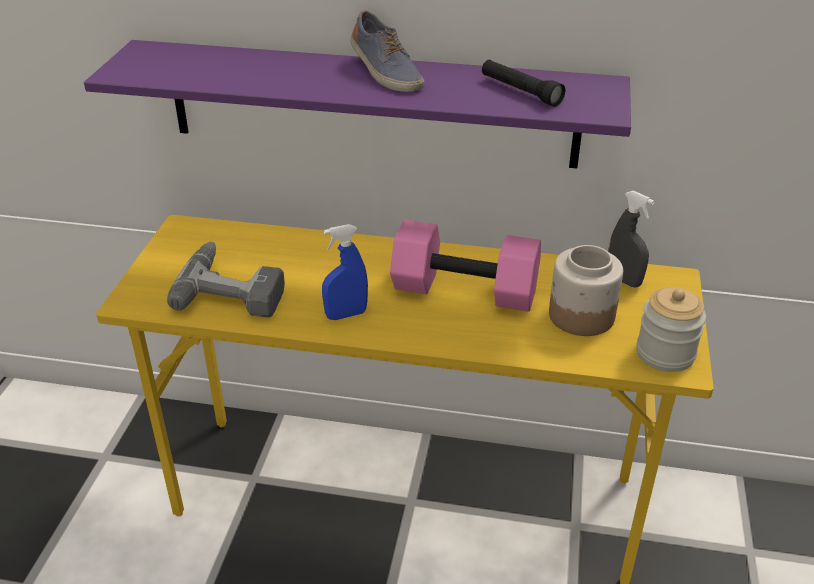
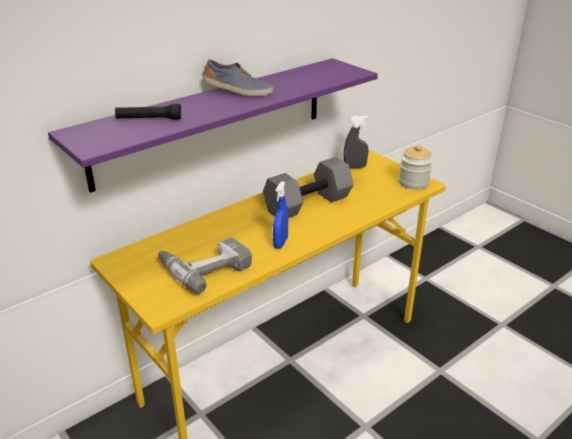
camera: 50 degrees left, 5 degrees down
(466, 289) = (308, 203): pink dumbbell -> grey dumbbell
(520, 91) = (311, 77): black flashlight -> black flashlight (149, 119)
(581, 316) = (366, 187): jar -> none

